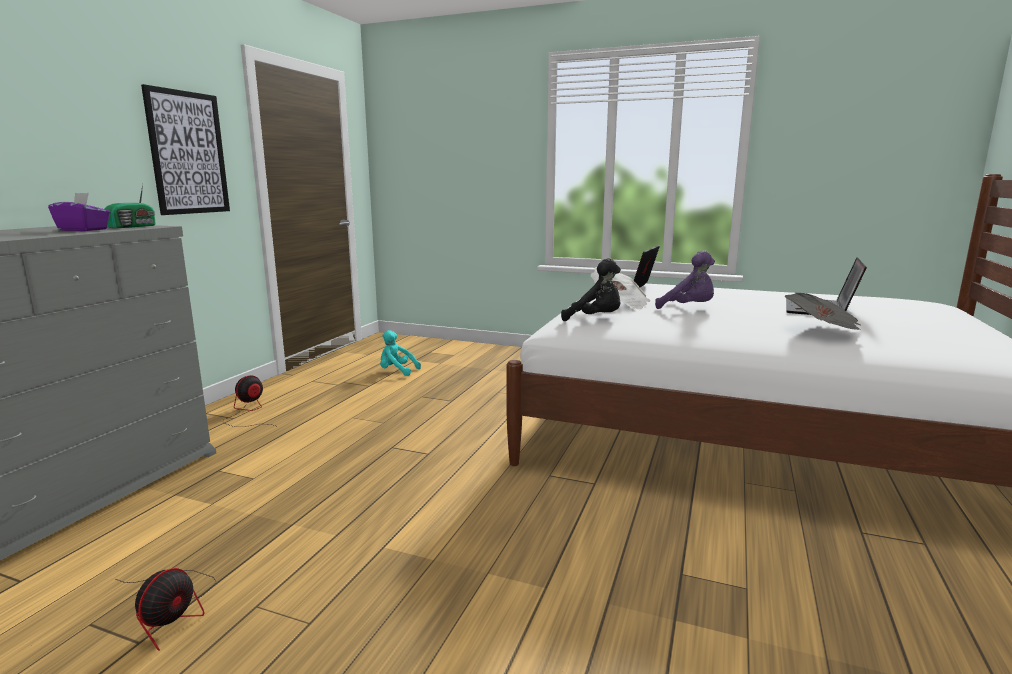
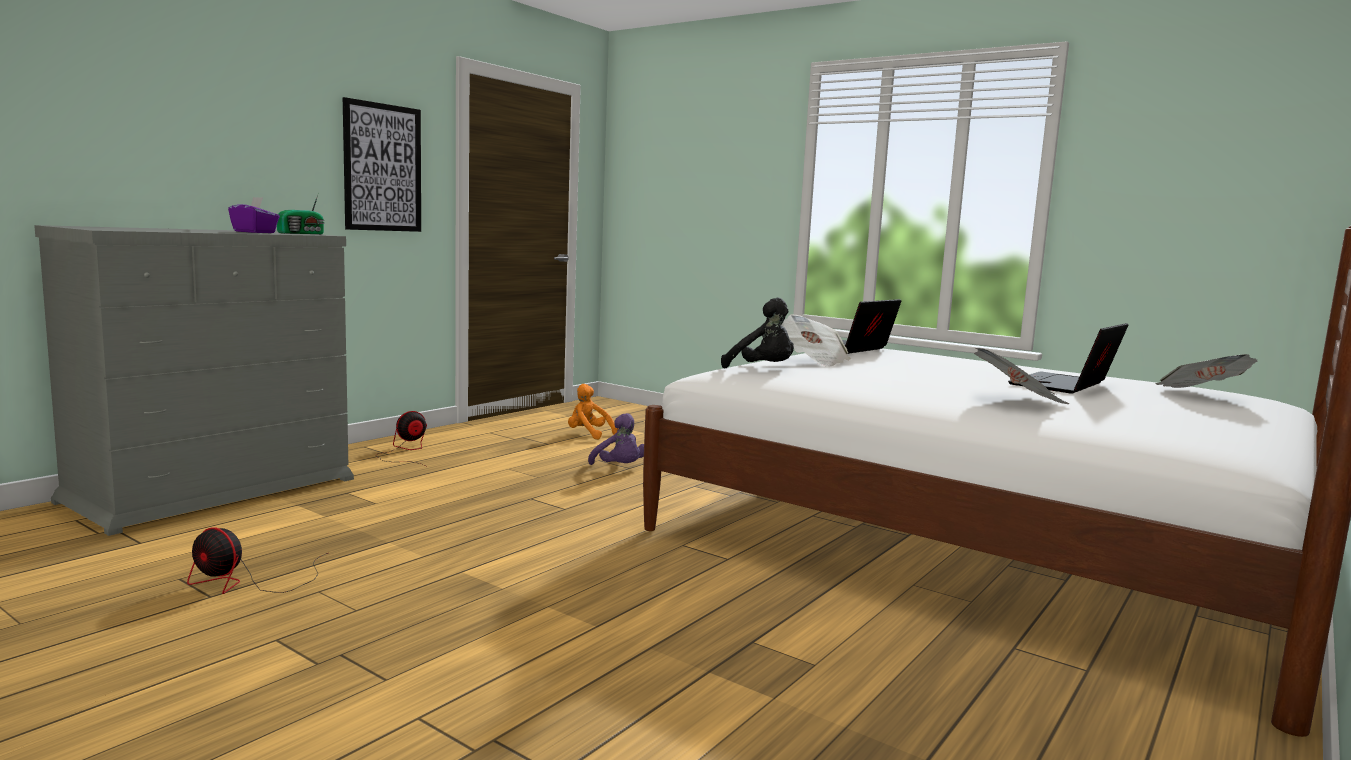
camera: 15 degrees right, 5 degrees down
(172, 611) = (248, 582): fan -> fan turned 75 degrees clockwise
(397, 371) = (589, 434): turquoise plush toy -> orange plush toy
(688, 308) = (890, 371): purple plush toy -> purple plush toy (619, 468)
(906, 306) = (1201, 395): none -> newspaper

